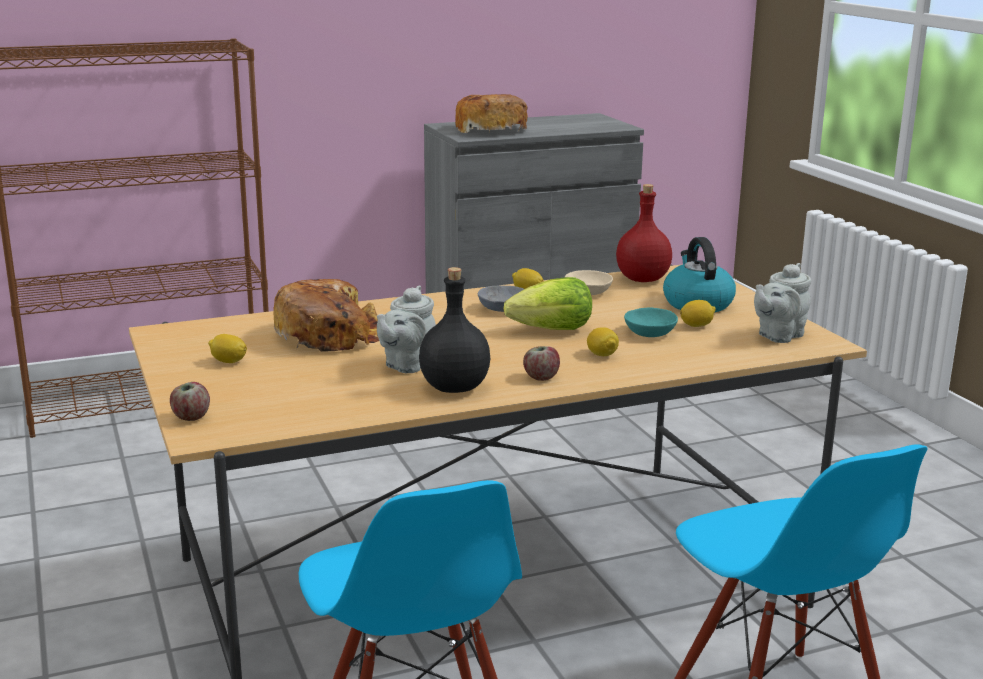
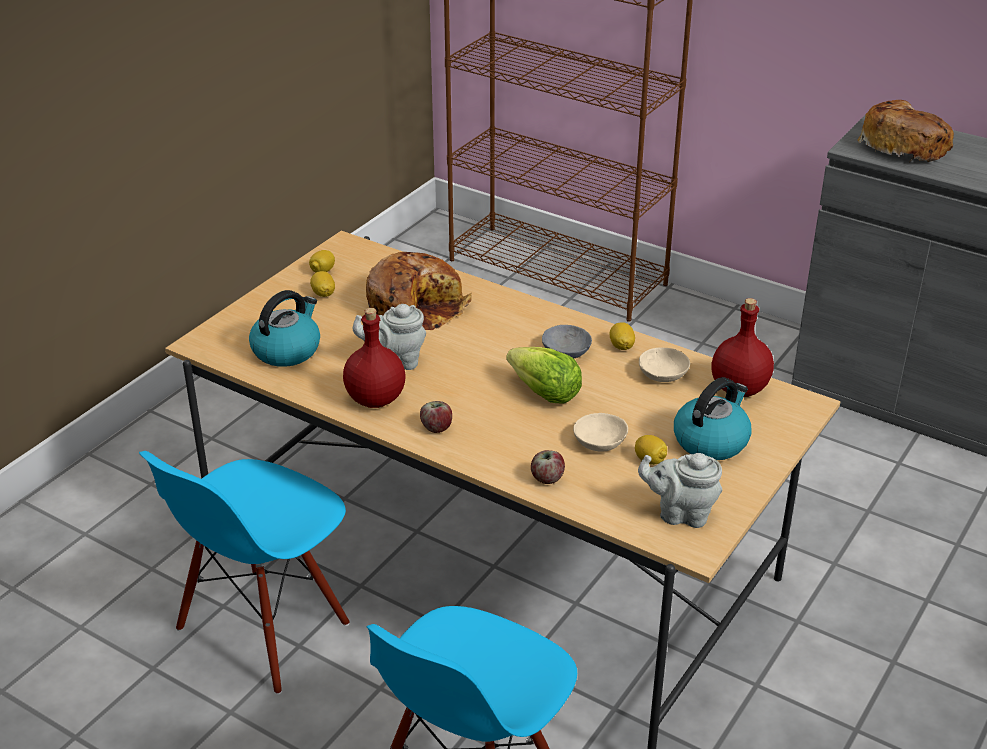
camera: 55 degrees right, 15 degrees up
(191, 417) = (223, 326): apple -> apple (547, 478)
(298, 401) = (287, 350): none -> kettle
(455, 387) = (376, 399): black bottle -> red bottle
(602, 355) = (518, 437): lemon -> lemon (322, 271)
(648, 332) = (600, 441): turquoise bowl -> beige bowl

